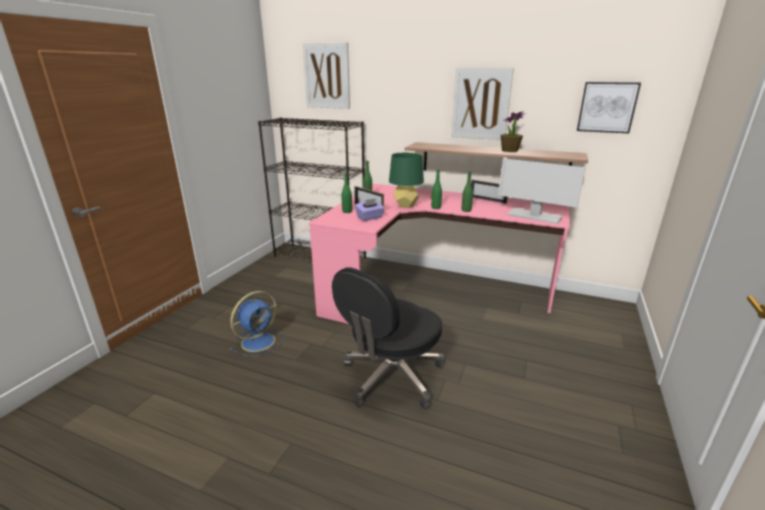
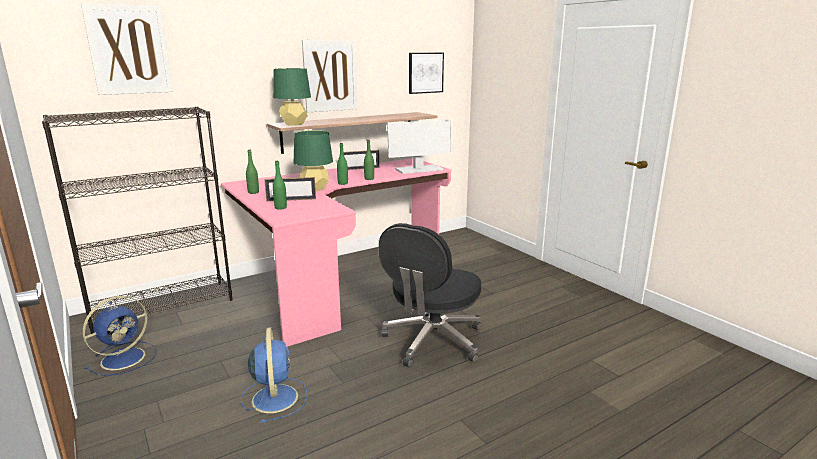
camera: 55 degrees left, 5 degrees down
(261, 276) = (125, 358): none -> blue fan
(370, 218) = (317, 205): purple tissue box -> none
(391, 377) = (432, 341): black office chair -> black office chair turned 45 degrees clockwise
(426, 146) = (294, 124): none -> green table lamp
(509, 150) = (371, 117): potted plant -> none

